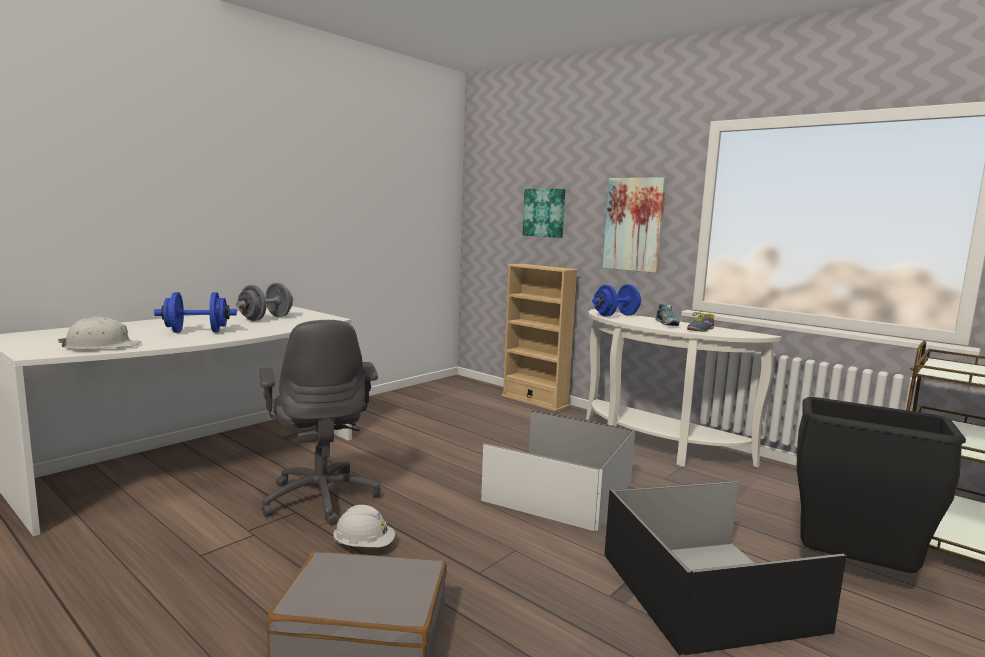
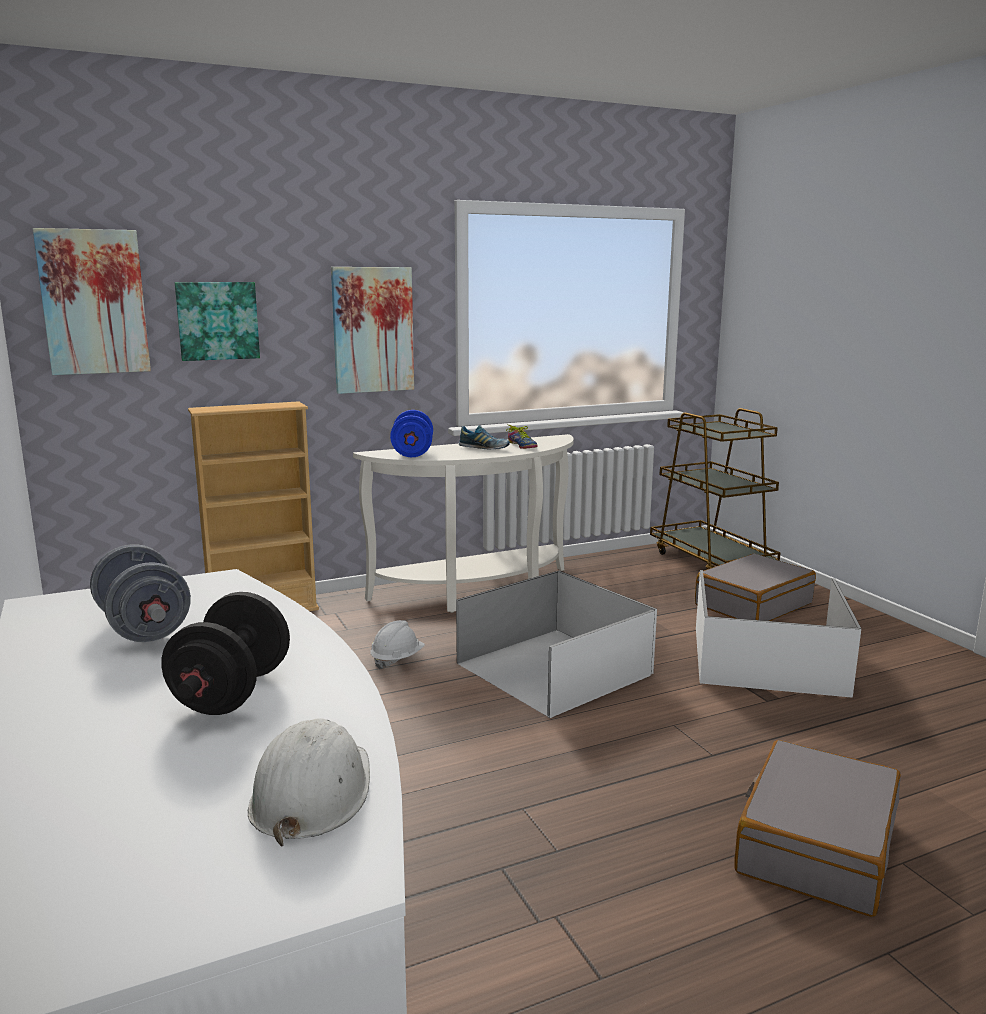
camera: 65 degrees left, 5 degrees up
(197, 332) = (231, 693): blue dumbbell -> black dumbbell
(321, 497) = (466, 838): grey office chair -> none
(364, 546) = (629, 819): white hard hat -> white hard hat (397, 659)
(493, 200) = (94, 302): none -> picture
(710, 593) = (769, 660): black storage box -> white storage box
(852, 573) = (752, 604): black trash can -> grey suitcase

